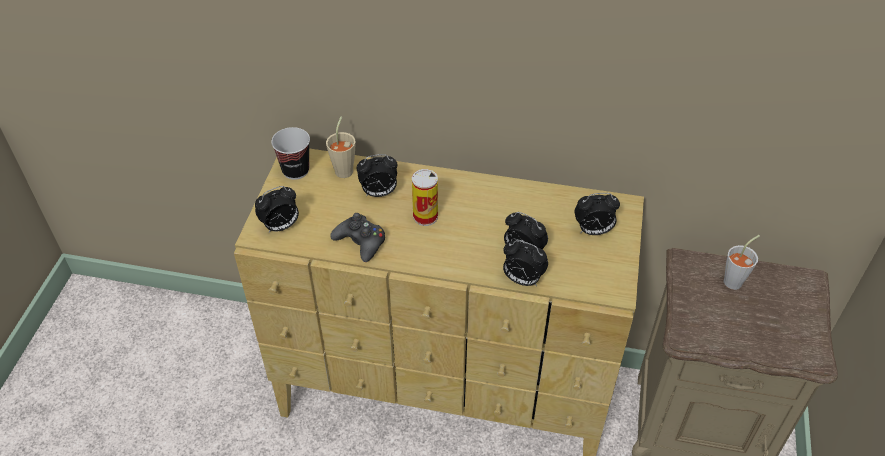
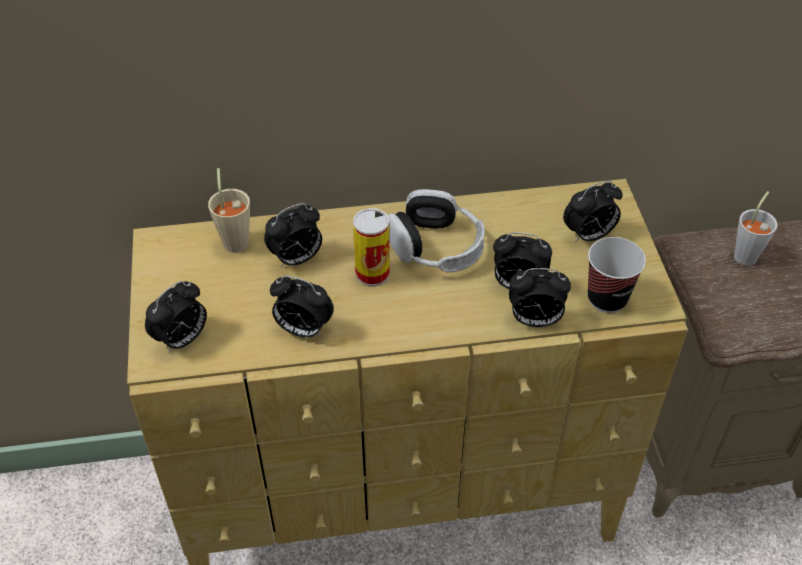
camera: 20 degrees left, 0 degrees up
(295, 170) = (168, 259): cup -> cup (607, 298)
(361, 242) = (303, 330): black game controller -> alarm clock
(478, 209) = (435, 246): none -> headphones

